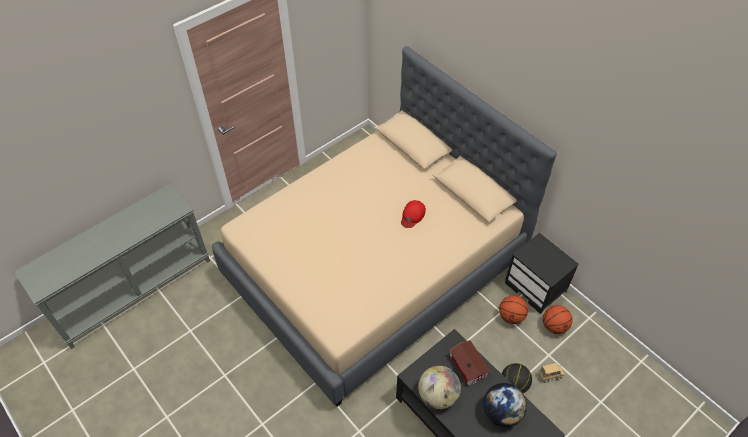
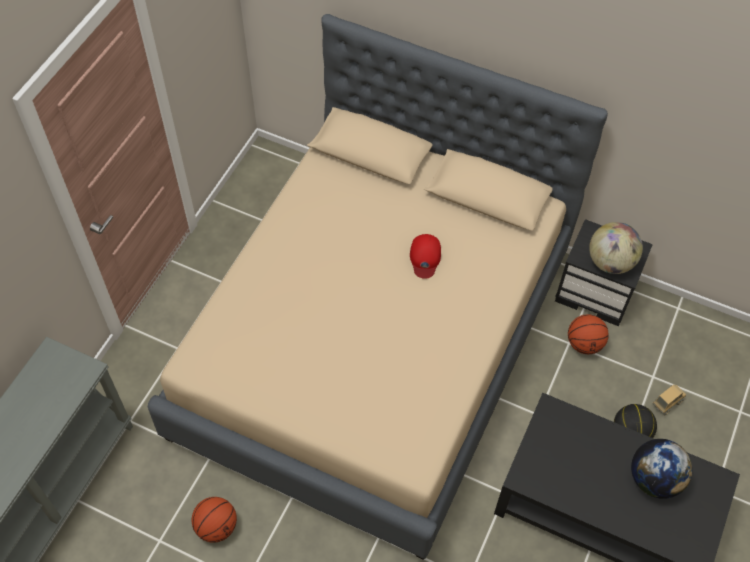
camera: 25 degrees left, 5 degrees up
(438, 395) = (567, 490): globe -> globe (610, 262)
(468, 364) = (584, 433): toy house -> none
(554, 326) = (642, 336): basketball -> basketball (216, 526)

